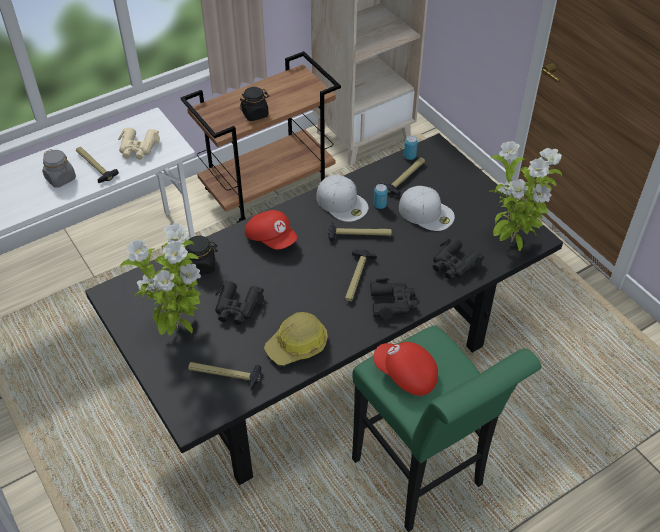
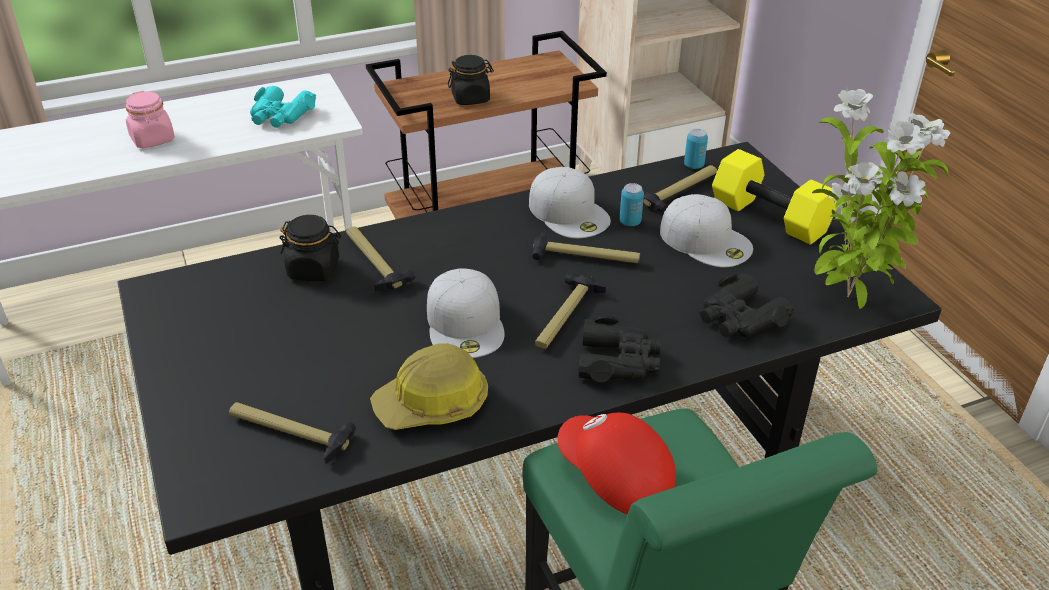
camera: 10 degrees right, 10 degrees down
(61, 178) = (153, 139): grey jar -> pink jar
(94, 166) = (208, 130): hammer -> hammer (374, 263)
(138, 148) = (280, 116): beige binoculars -> turquoise binoculars
(179, 328) = (241, 352): potted plant -> none
(237, 308) = (350, 335): black binoculars -> none
(271, 238) = (440, 246): red cap -> none
(301, 290) = (466, 323): none -> white cap
(461, 190) = (771, 216): none -> yellow dumbbell

